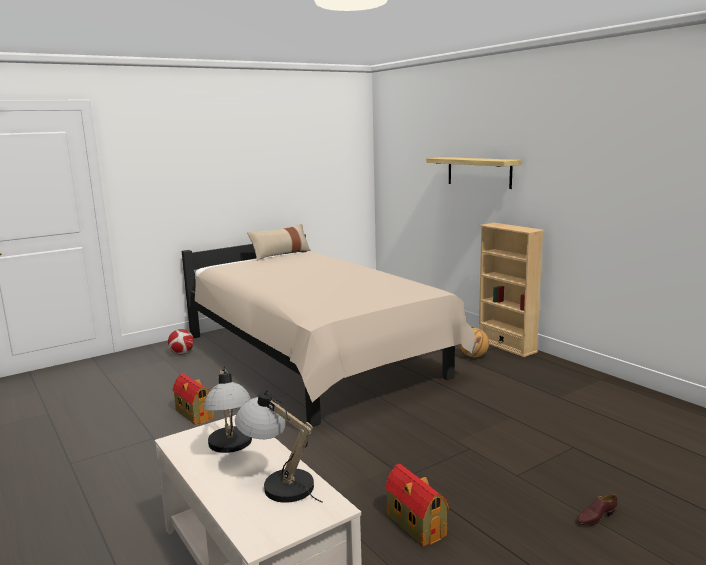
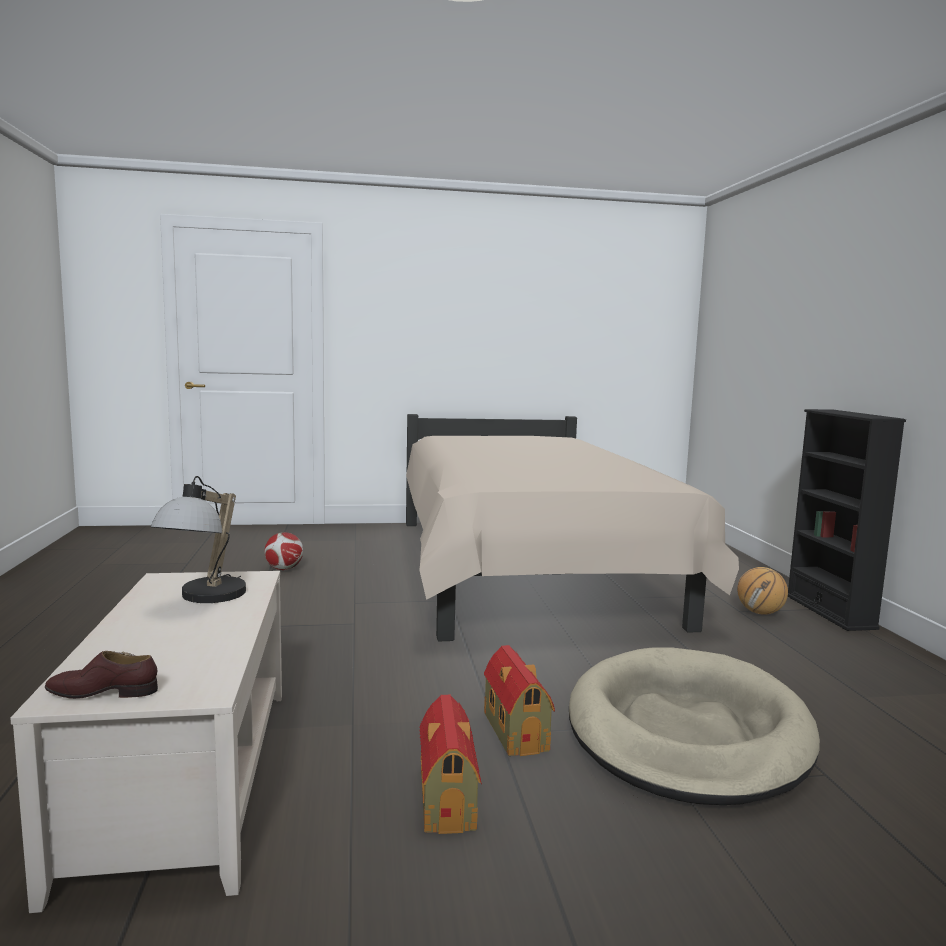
camera: 25 degrees right, 5 degrees down
(182, 353) = (378, 537): football -> football (284, 569)
(194, 413) = (322, 595): toy house -> toy house (515, 730)
(278, 483) = (191, 646): table lamp -> none
(281, 254) = (530, 435): beige pillow -> none
(479, 172) = (822, 332): shelf -> none
(497, 444) = (687, 731): none -> beige dog bed
(506, 346) = (829, 611): beige bookcase -> black bookcase
(596, 517) = (771, 899): brown shoe -> brown shoe (102, 692)

